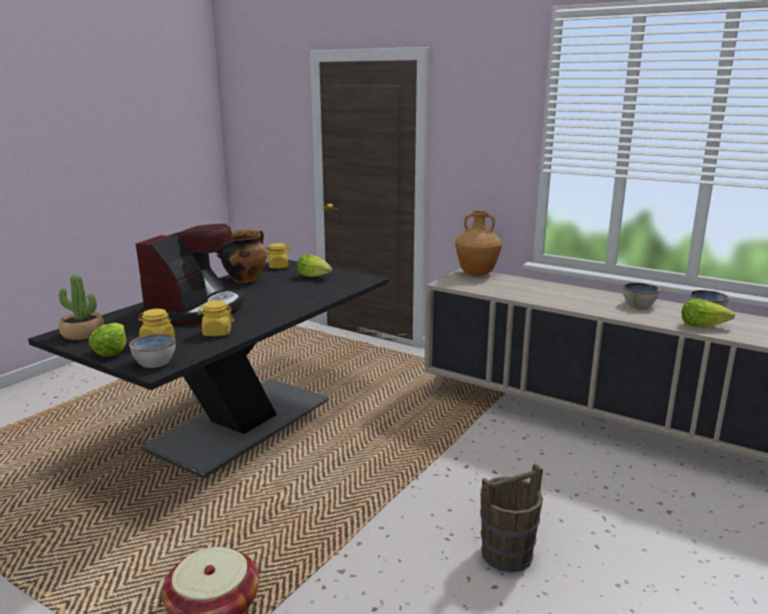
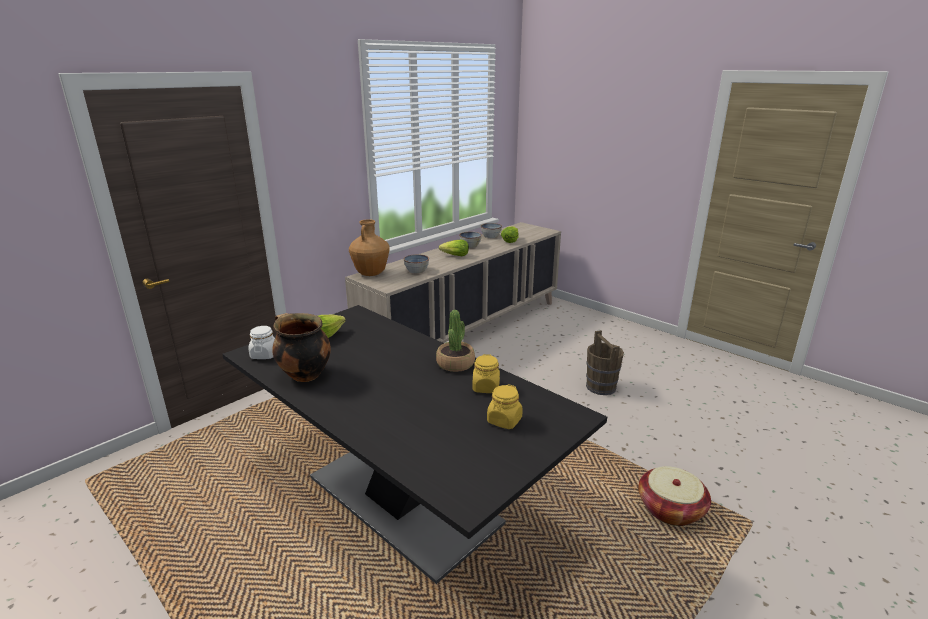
camera: 80 degrees left, 5 degrees up
(83, 334) = (465, 480): potted plant -> potted plant (455, 364)
(111, 351) = (528, 449): lettuce -> lettuce (455, 256)
(154, 363) = (561, 417): bowl -> bowl (416, 271)
(196, 310) = (407, 402): coffee machine -> none
(278, 266) = (264, 354): yellow jar -> white jar

